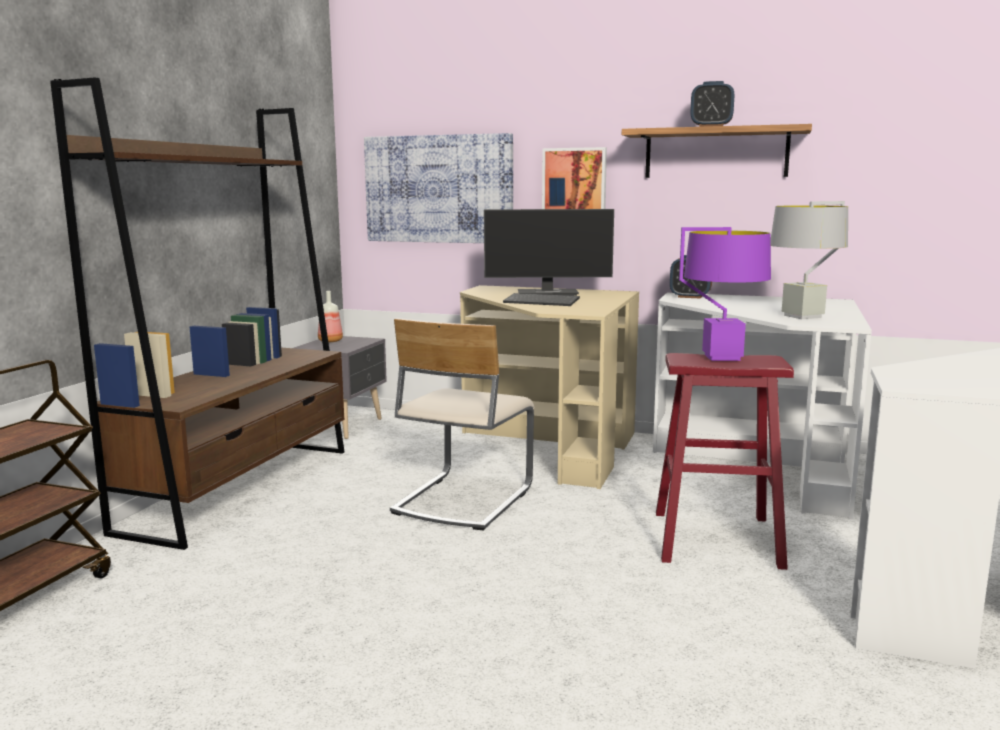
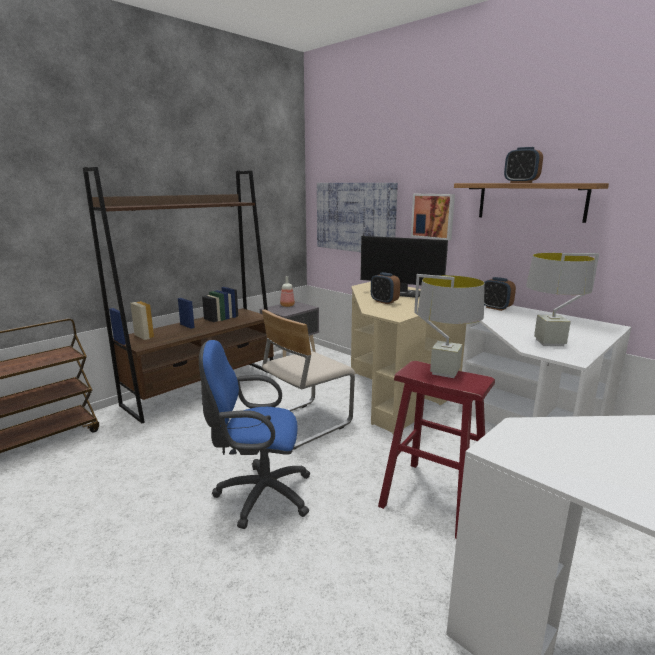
camera: 25 degrees right, 5 degrees up
(492, 587) = (259, 495): none -> blue office chair
(542, 302) = (384, 302): keyboard -> alarm clock
(721, 357) = (444, 372): purple table lamp -> grey table lamp

